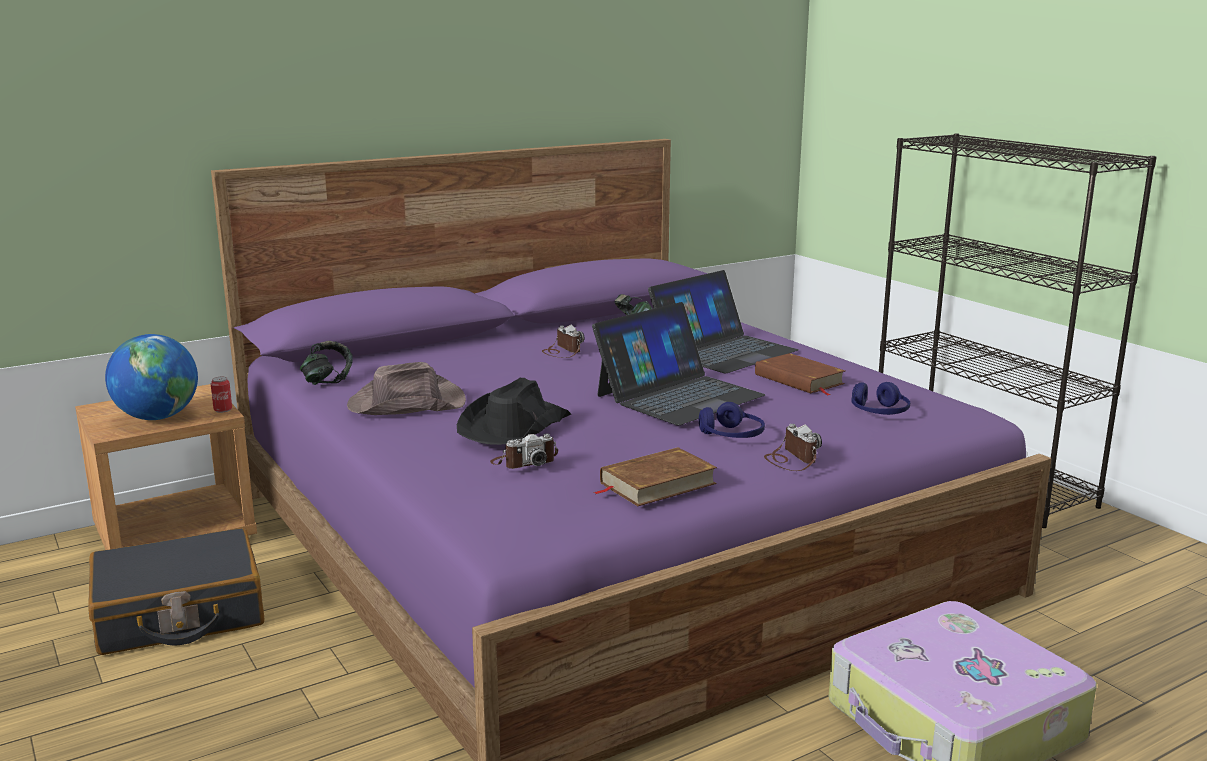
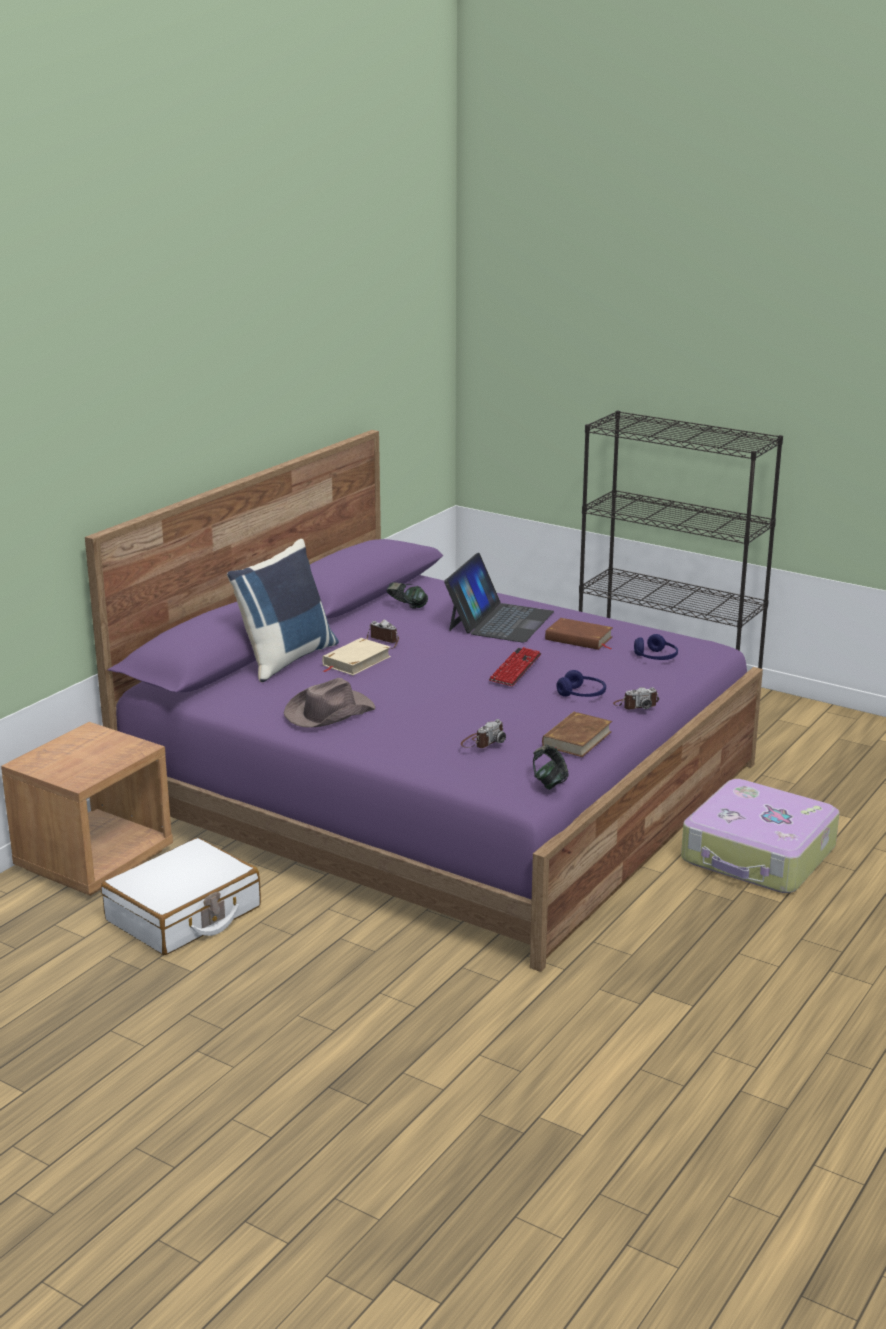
camera: 25 degrees left, 5 degrees up
(157, 417) = (94, 761): globe -> none
(179, 614) = (184, 914): black suitcase -> white suitcase
(223, 410) = (139, 744): can -> none
(327, 381) = (235, 704): headphones -> headphones (549, 783)
(443, 350) = (285, 658): none -> blue pillow
(511, 363) = (356, 661): none -> beige book
(514, 426) = (438, 716): black hat -> none
(678, 395) = (515, 668): laptop -> keyboard
(791, 459) = (636, 705): camera -> camera turned 120 degrees clockwise

